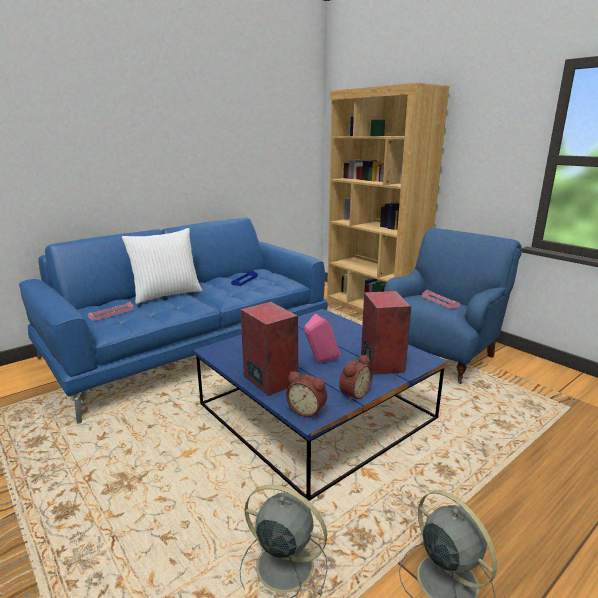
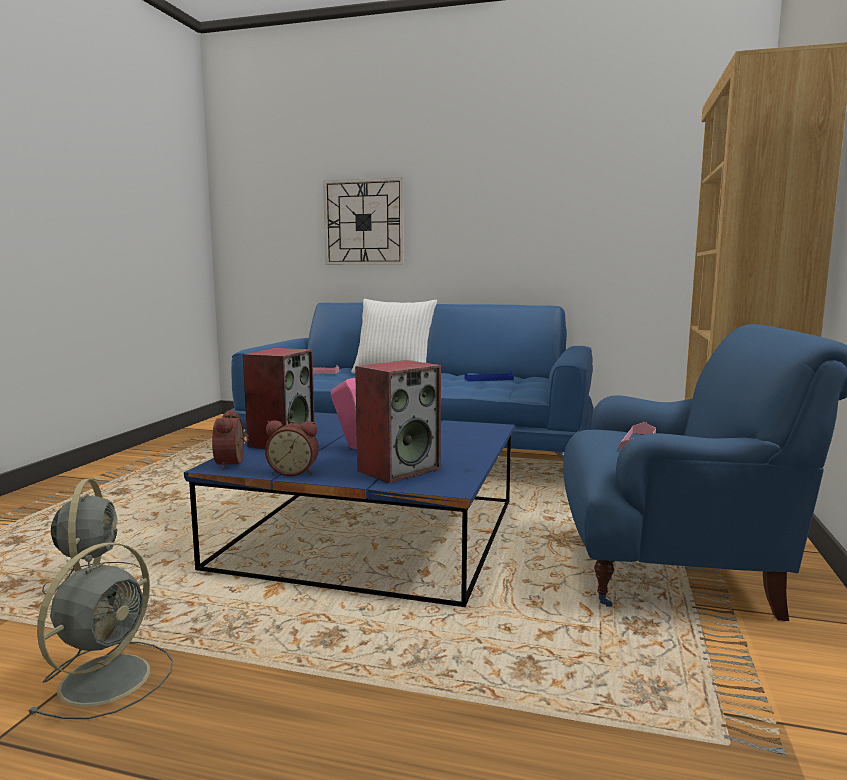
camera: 55 degrees right, 10 degrees down
(65, 158) = (364, 222): none -> wall clock

